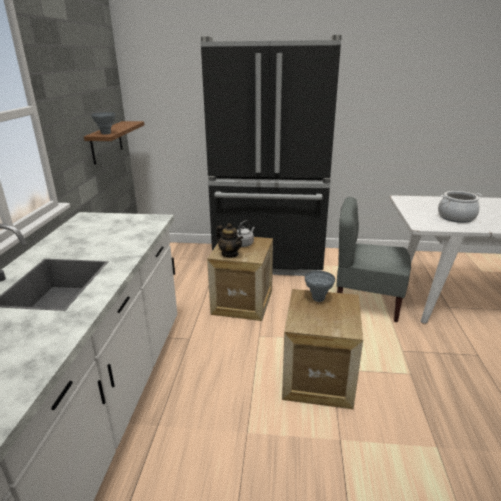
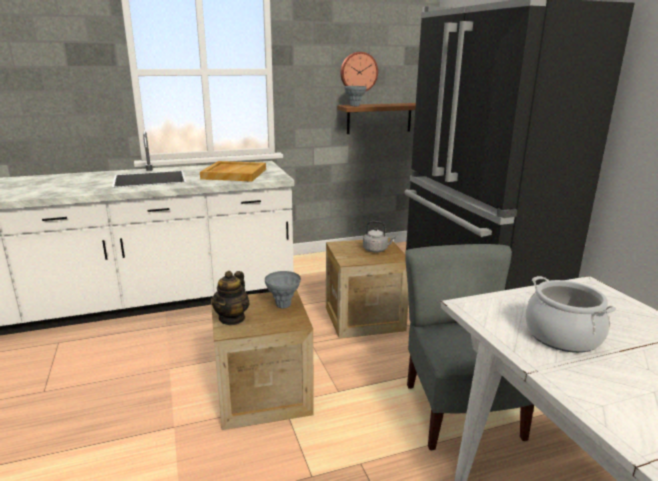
camera: 65 degrees right, 5 degrees down
(88, 98) = (358, 72): none -> wall clock
(111, 234) = (234, 174): none -> beige tray
(230, 254) = (344, 249): teapot -> teapot (232, 318)

